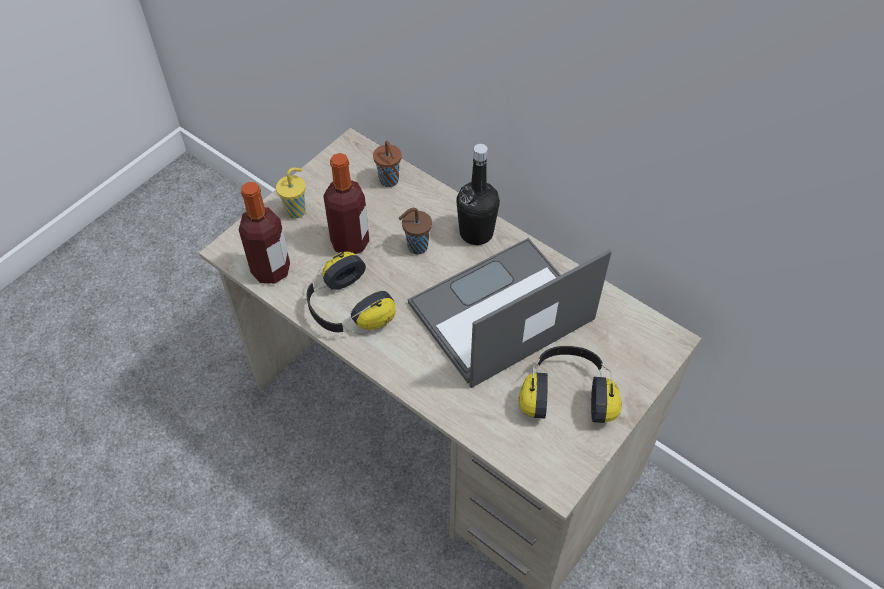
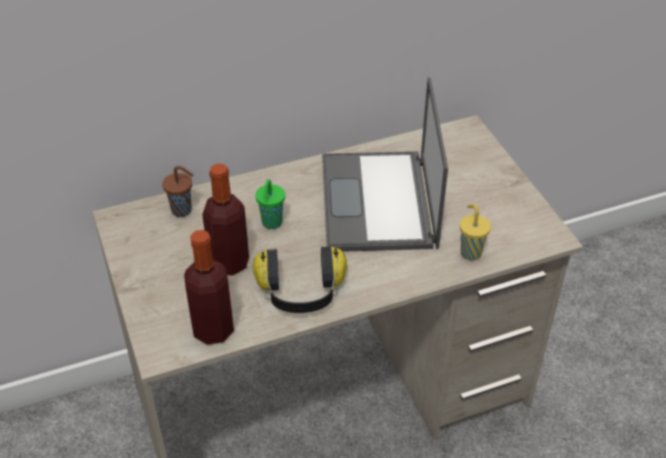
camera: 60 degrees left, 10 degrees down
(296, 210) = (157, 285): yellow cup -> yellow cup (470, 252)
(416, 247) = (271, 223): brown cup -> green cup
(476, 233) = (288, 182): black bottle -> none
(567, 393) = (479, 199): headphones -> none

